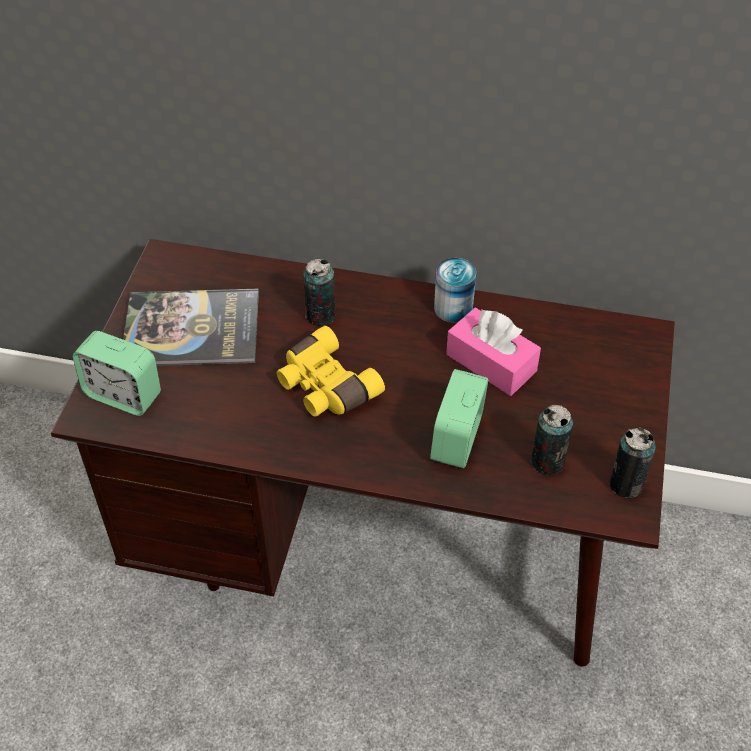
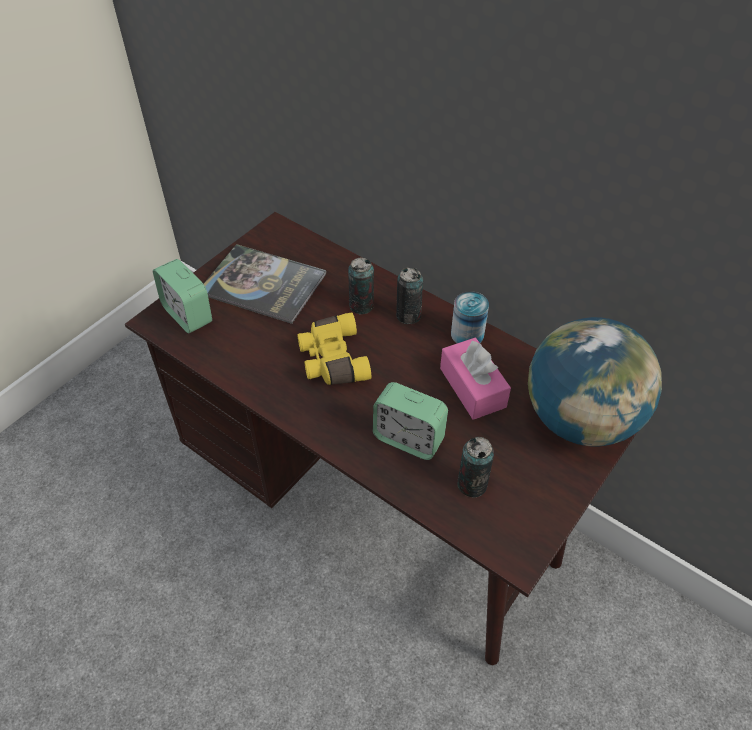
camera: 25 degrees right, 0 degrees up
(457, 440) = (408, 438): alarm clock -> alarm clock turned 105 degrees counterclockwise
(614, 357) = (580, 419): none -> globe
(626, 484) = (529, 530): can -> can (408, 315)

